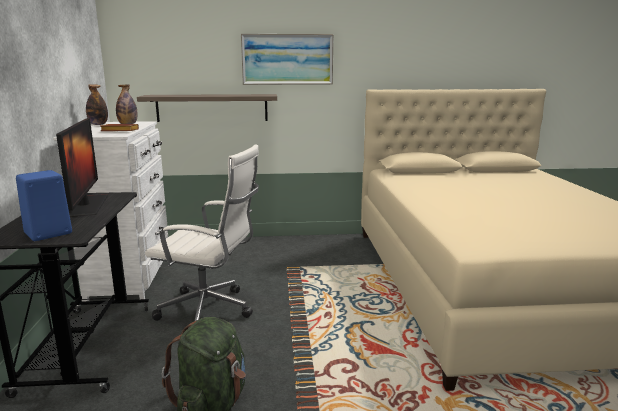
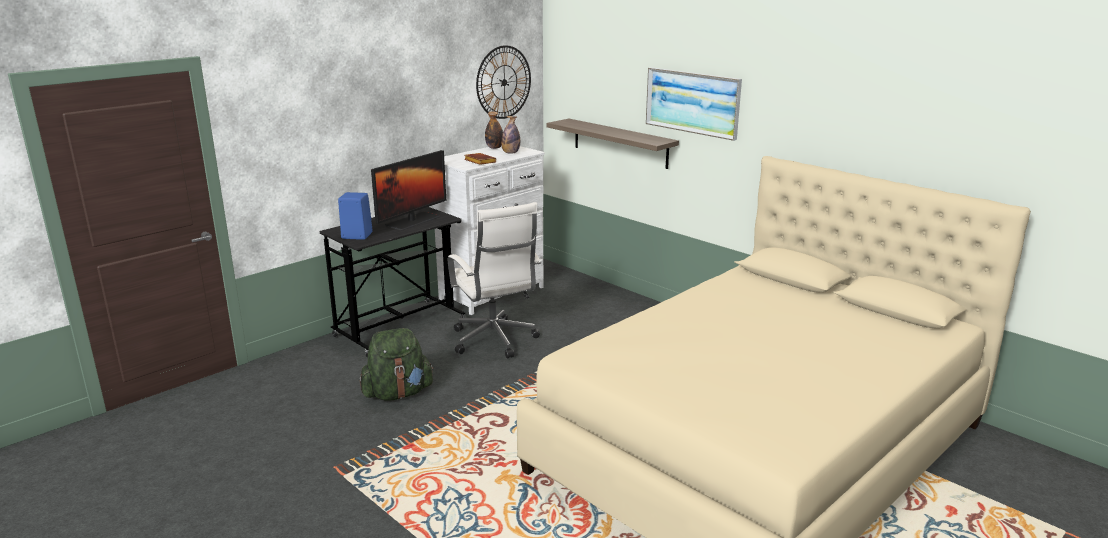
camera: 50 degrees right, 5 degrees up
(84, 57) = (504, 82): none -> wall clock

